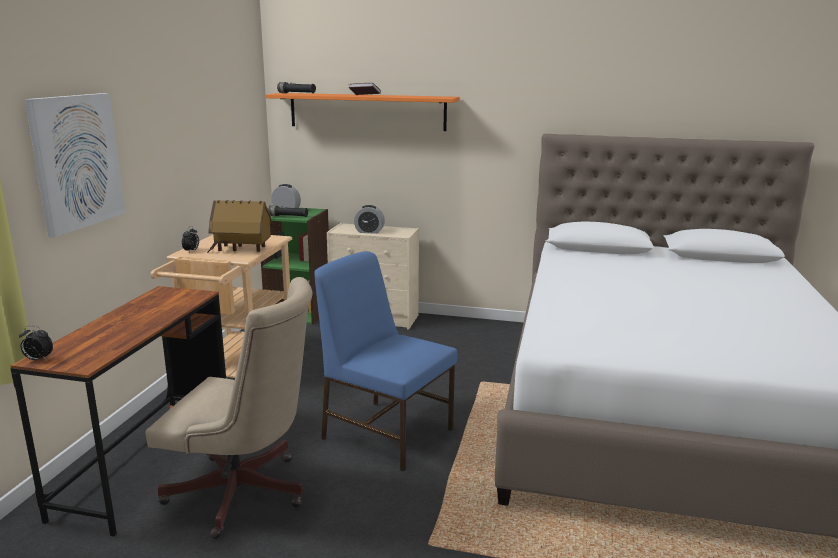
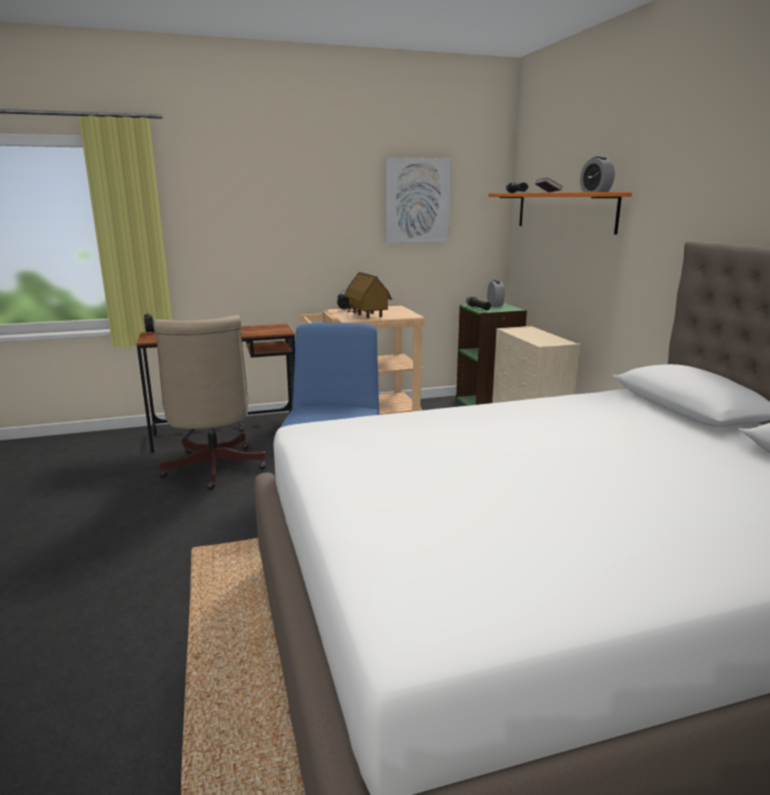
camera: 60 degrees right, 0 degrees up
(76, 161) = (244, 225): picture -> picture (417, 201)
(369, 232) = (527, 336): alarm clock -> alarm clock (595, 191)

